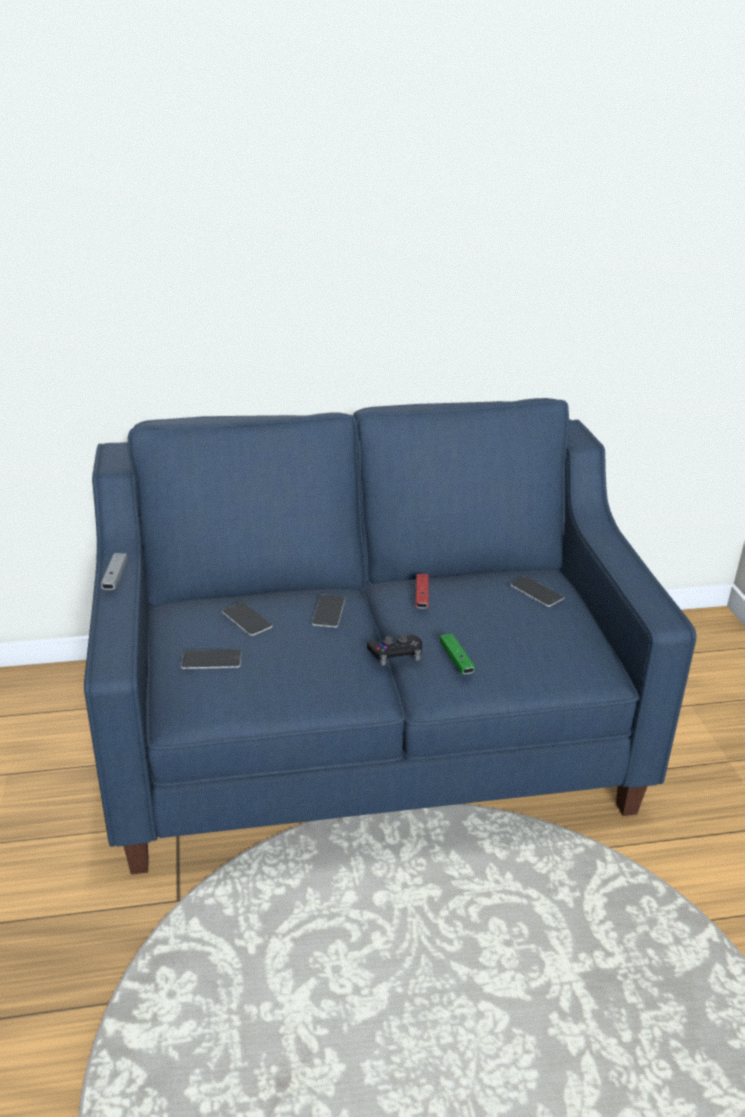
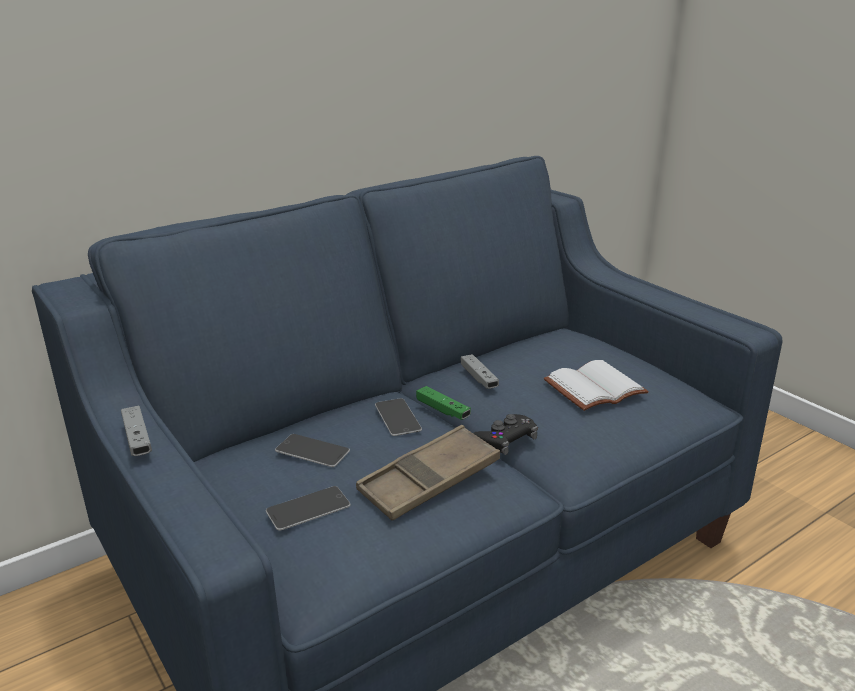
camera: 25 degrees left, 5 degrees down
(308, 666) = (429, 480): none -> brown tray
(421, 597) = (479, 378): red game controller -> grey game controller
(456, 660) = (572, 427): green game controller -> green game controller (442, 410)
(507, 634) = (595, 390): none -> white book
(536, 591) = (579, 346): phone -> none

